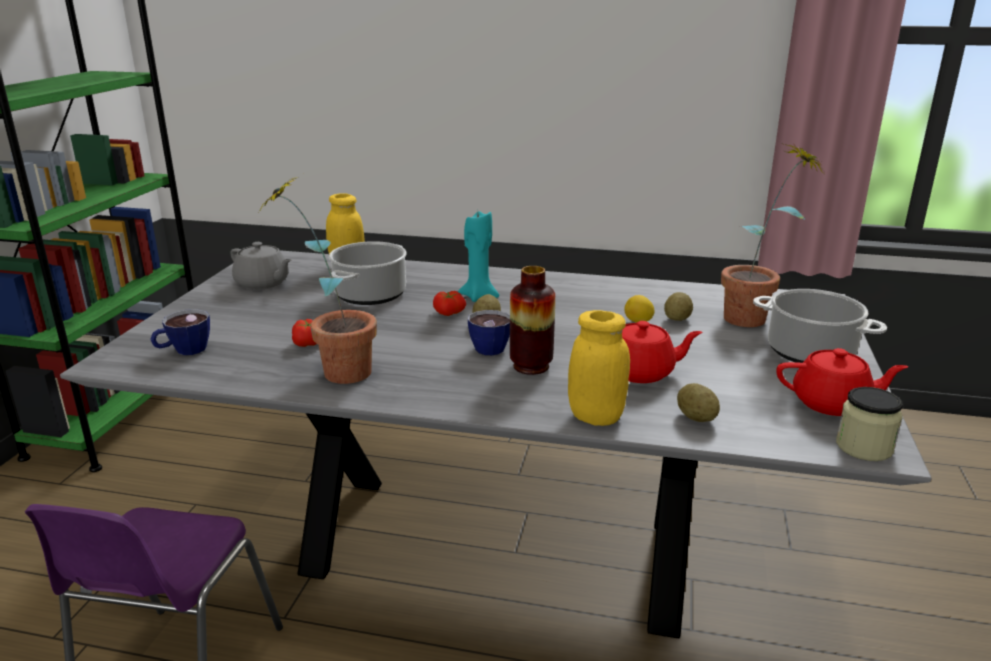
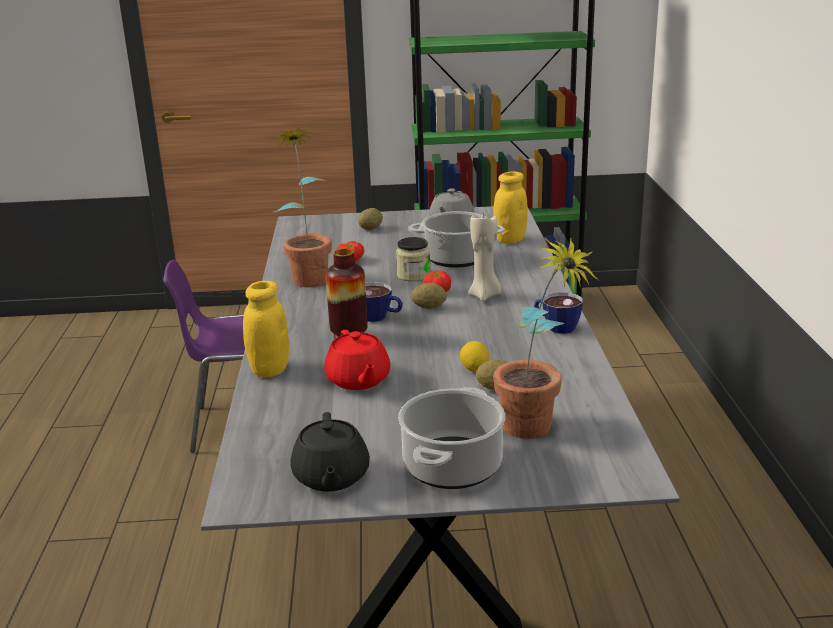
camera: 75 degrees right, 0 degrees up
(184, 351) = (321, 233): cup -> cup (556, 326)
(479, 296) = (485, 295): turquoise candle -> beige candle
(696, 417) = (280, 410): potato -> potato (370, 228)
(832, 403) = (331, 477): red teapot -> black teapot
(864, 447) = (247, 491): jar -> jar (413, 275)

